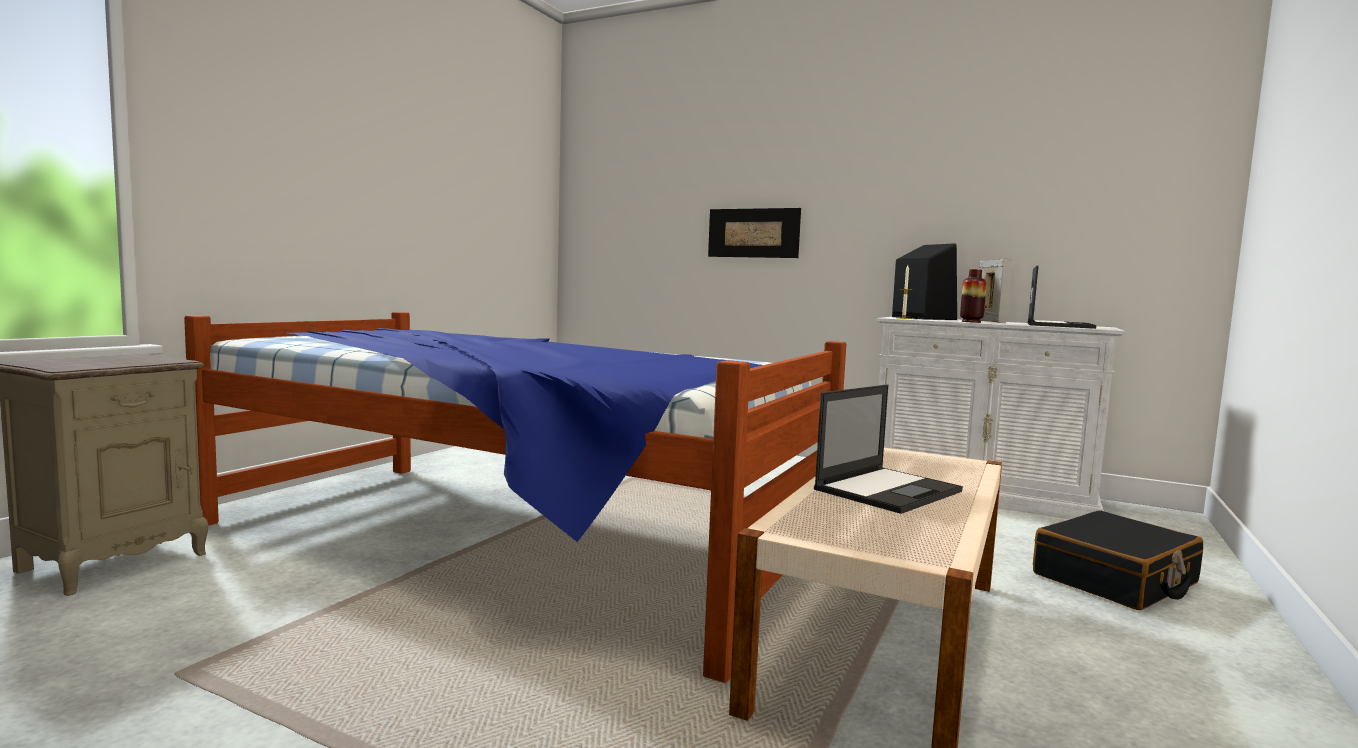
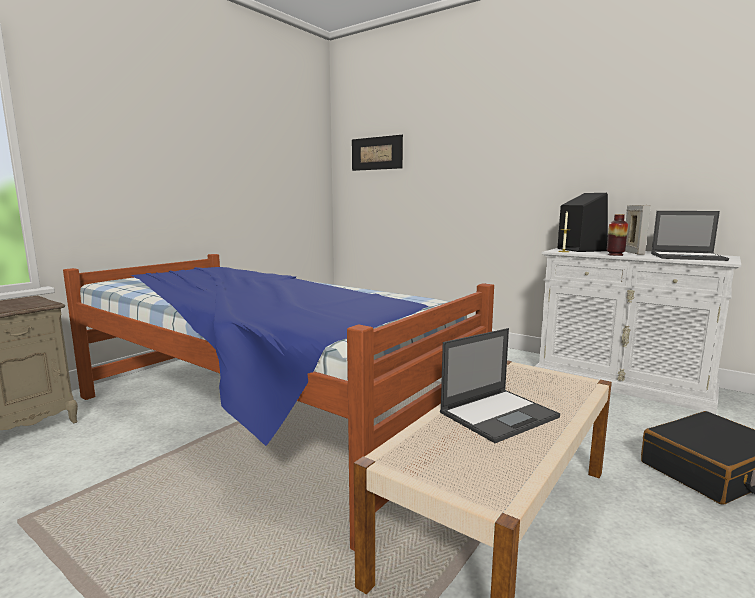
camera: 10 degrees right, 5 degrees up
(753, 233) = (460, 185): picture -> picture (376, 153)
(1058, 325) = (688, 257): laptop -> laptop turned 75 degrees clockwise

